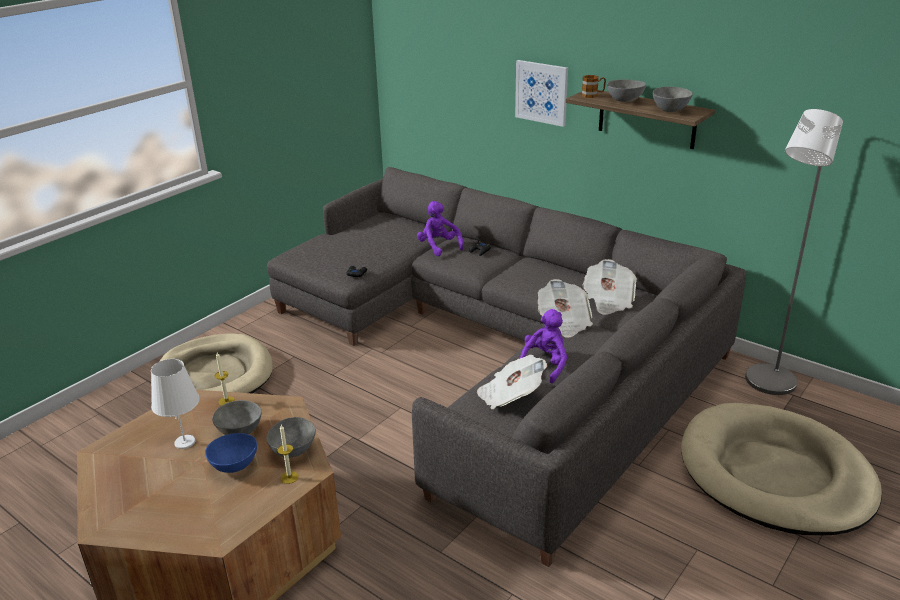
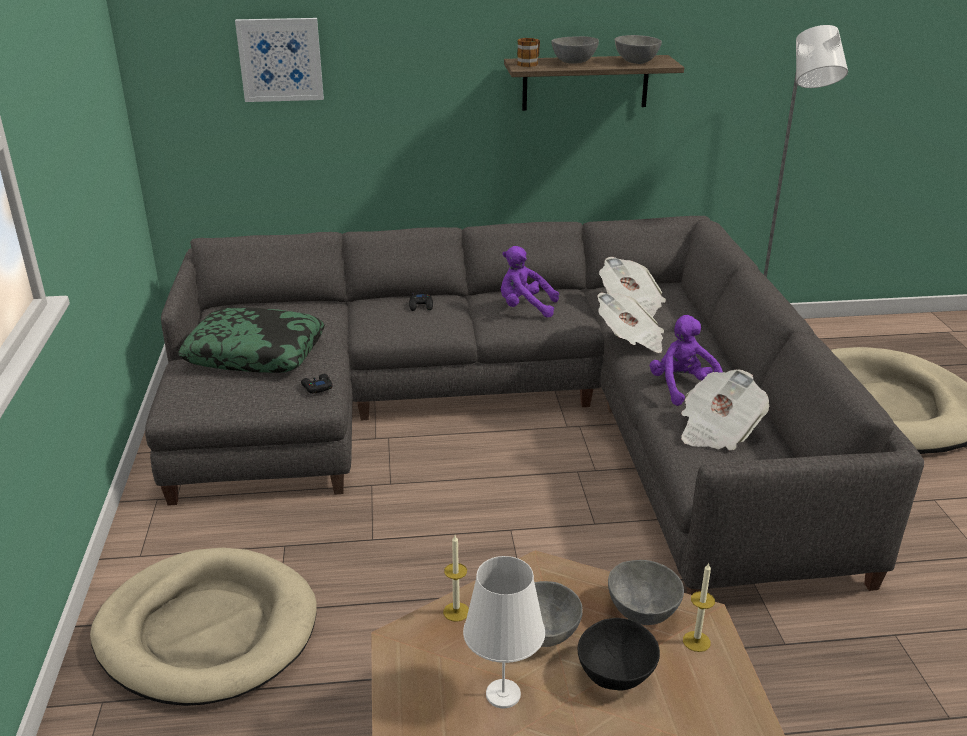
camera: 45 degrees left, 0 degrees up
(235, 466) = (617, 674): blue bowl -> black bowl
(358, 244) = (256, 353): none -> pillow
(438, 246) = (364, 318): purple plush toy -> purple plush toy (525, 308)
(542, 92) = (434, 77): picture -> picture (280, 59)

